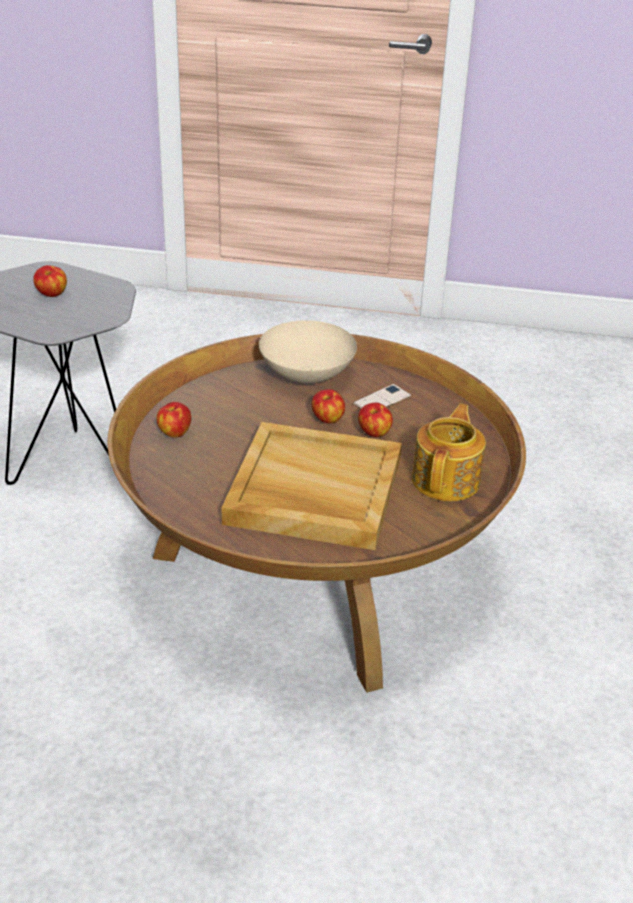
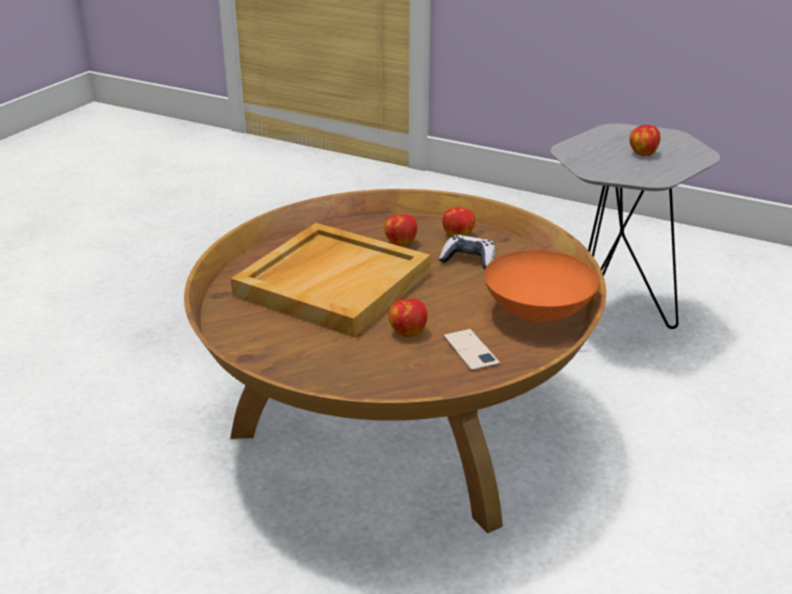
camera: 110 degrees right, 5 degrees down
(227, 420) = (468, 260): none -> game controller
(306, 376) = (536, 312): beige bowl -> orange bowl
(327, 420) = (445, 310): apple -> apple (400, 242)
(447, 480) = (302, 356): teapot -> none

